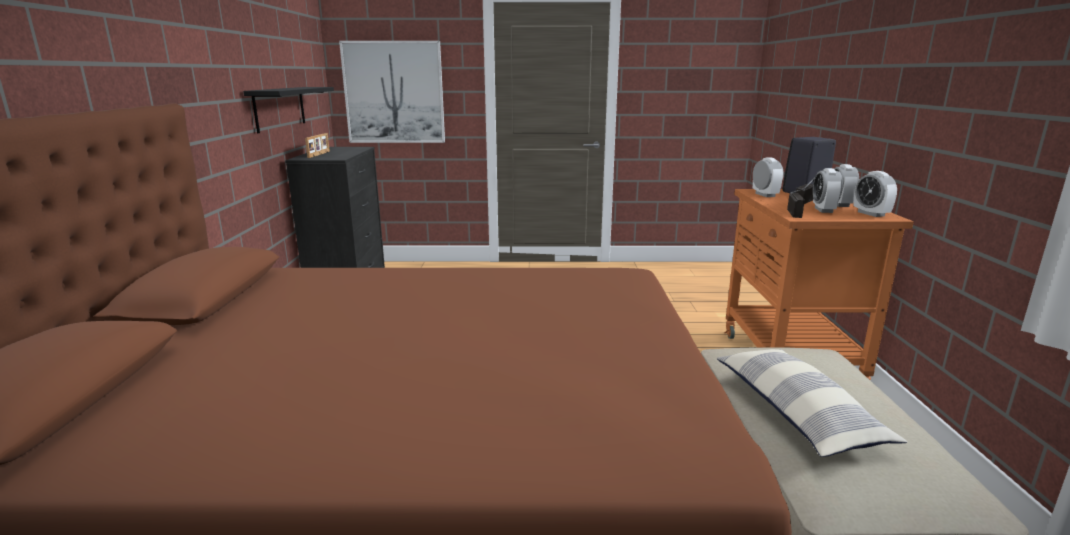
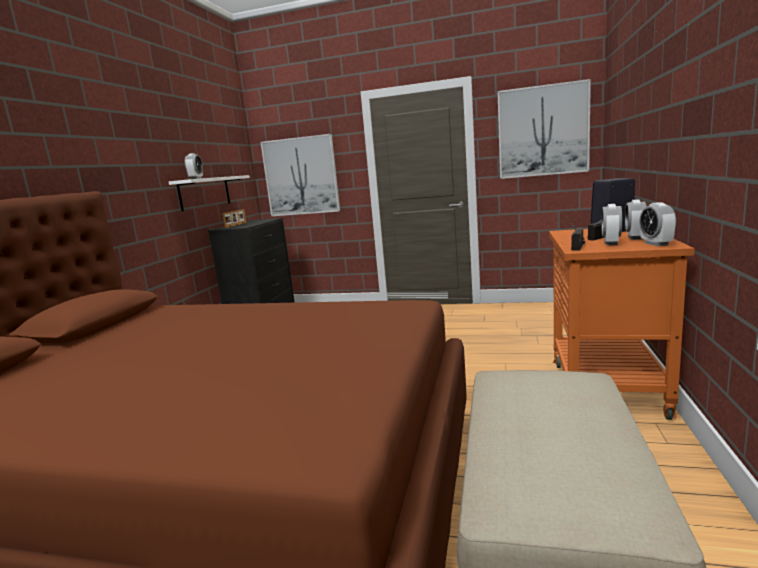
camera: 15 degrees right, 5 degrees down
(280, 108) = (205, 193): black shelf -> white shelf
(695, 67) = (542, 131): none -> picture
(765, 195) = (570, 234): alarm clock -> alarm clock (196, 178)
(795, 413) = (518, 427): pillow -> none

